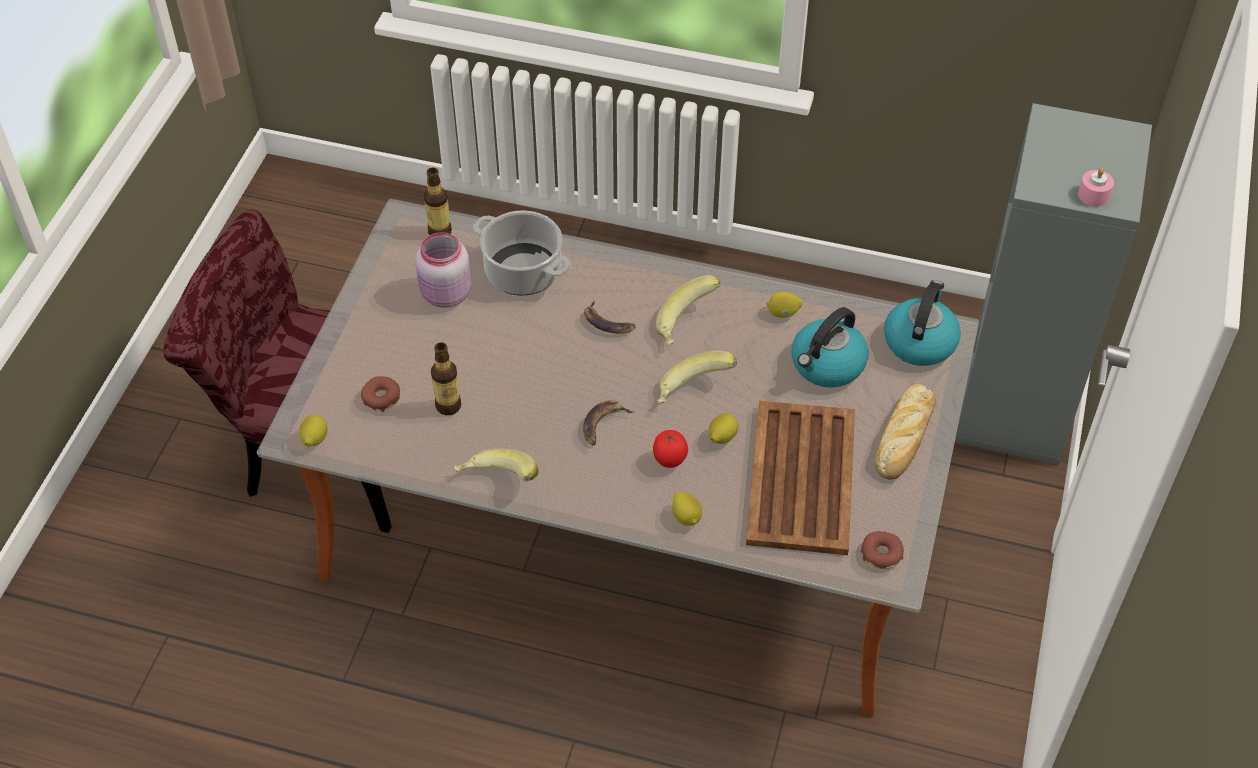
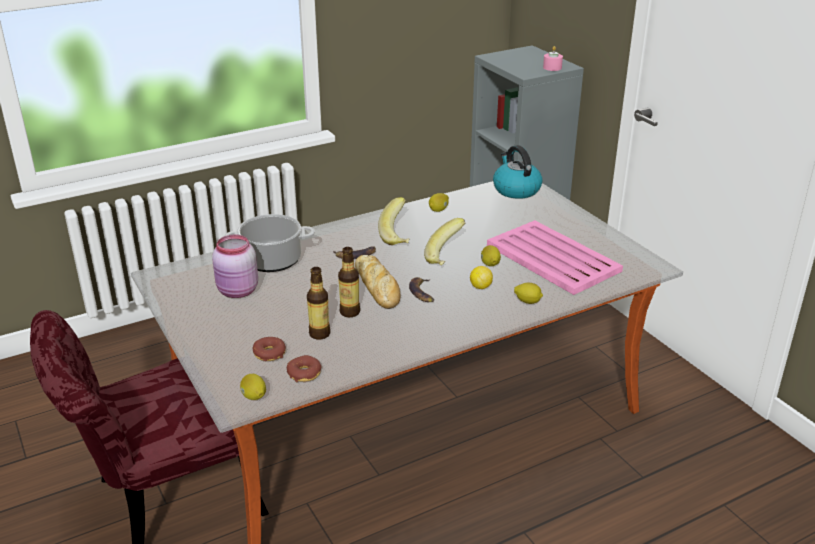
camera: 45 degrees left, 20 degrees down
(440, 232) = (190, 269): bottle -> bottle (350, 312)
(497, 483) = (405, 348): banana -> none
(669, 460) = (480, 286): tomato -> lemon
(800, 479) = (553, 258): brown tray -> pink tray
(827, 365) = (491, 216): kettle -> none
(881, 554) = (634, 262): donut -> donut (304, 373)
(904, 438) = (569, 222): bread -> bread (377, 287)

